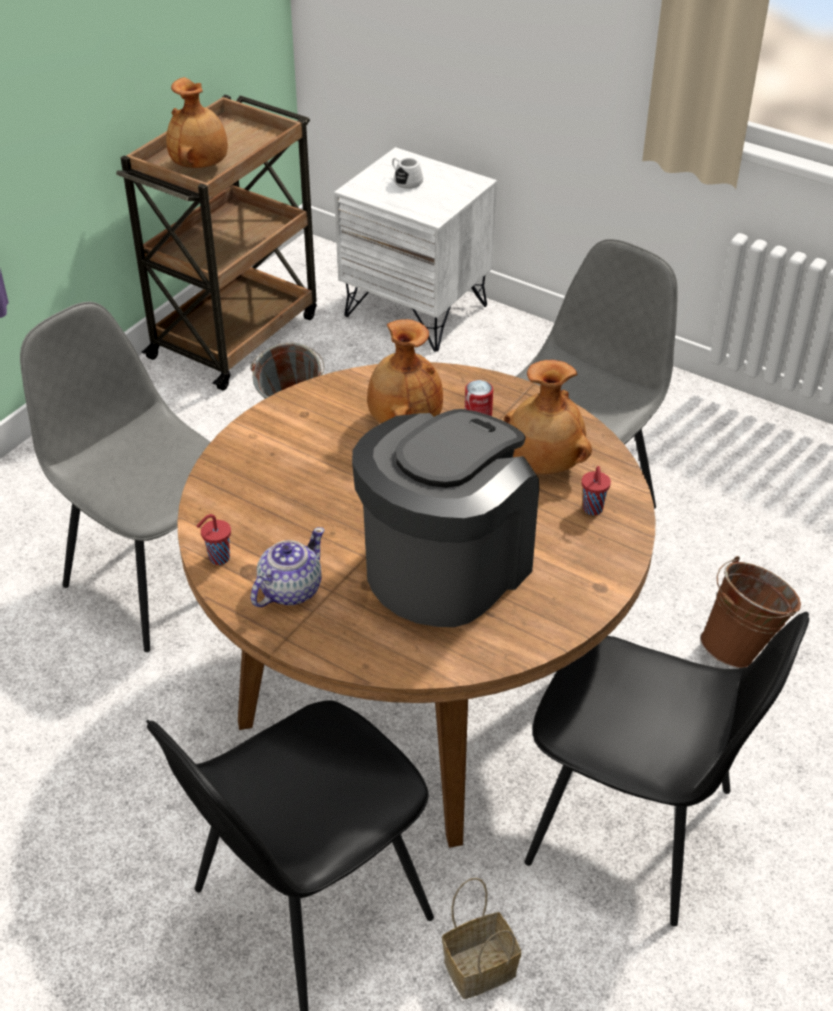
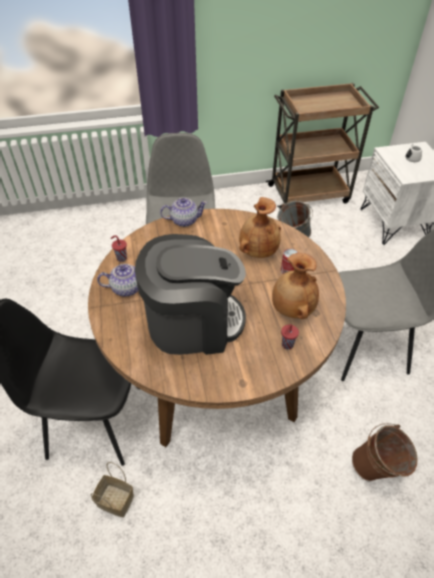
camera: 45 degrees right, 5 degrees up
(201, 166) = (311, 107): brown vase -> none
(237, 447) = (184, 220): none -> teapot
(635, 829) = (235, 505): black chair -> none

